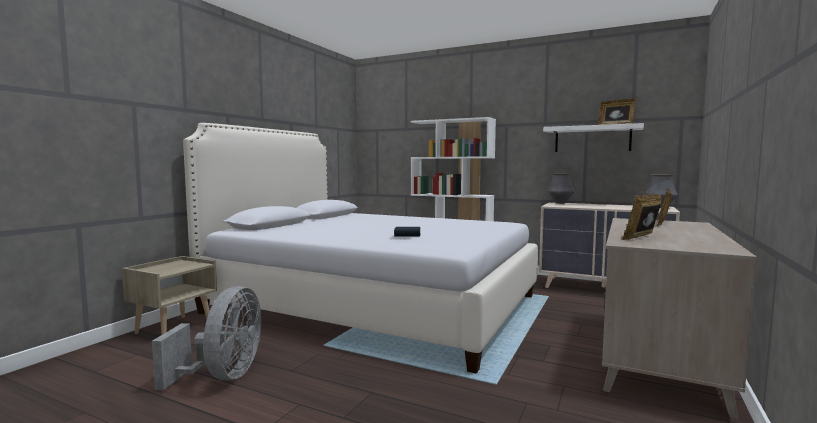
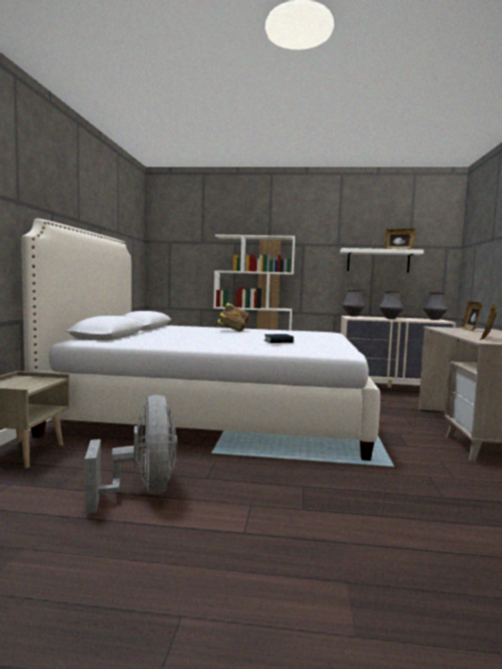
camera: 20 degrees left, 0 degrees up
(403, 219) = (233, 330): none -> book
(599, 206) = (390, 318): none -> vase

